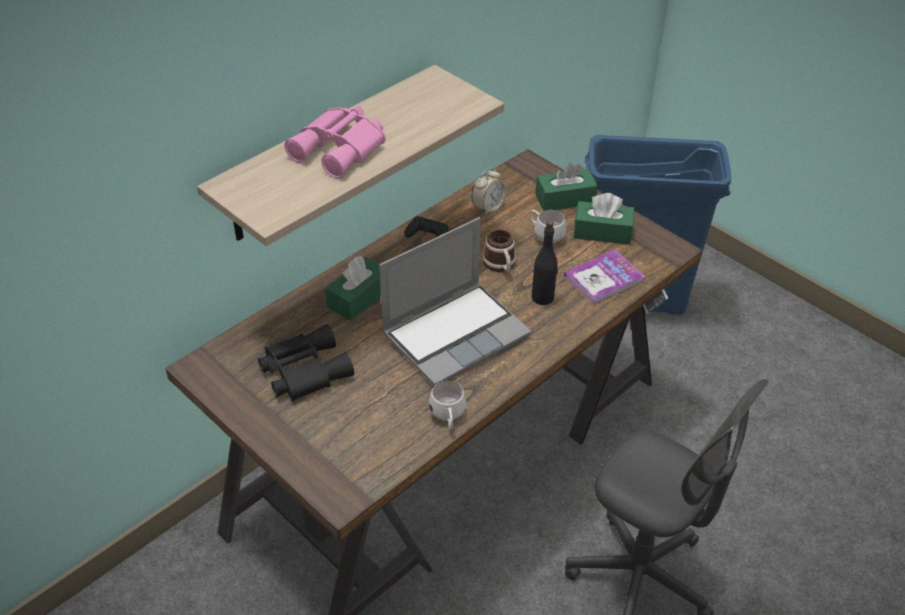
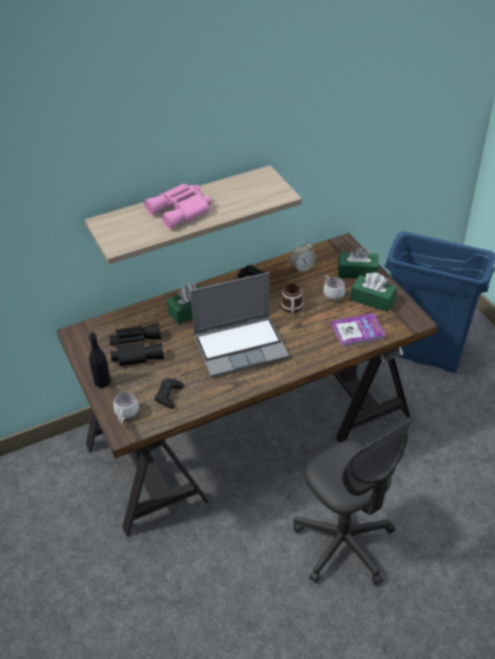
camera: 20 degrees right, 0 degrees up
(384, 427) = (169, 396): none -> black game controller
(448, 417) = (211, 399): white mug -> white mug (126, 417)
(543, 297) = (310, 335): black bottle -> black bottle (102, 382)

